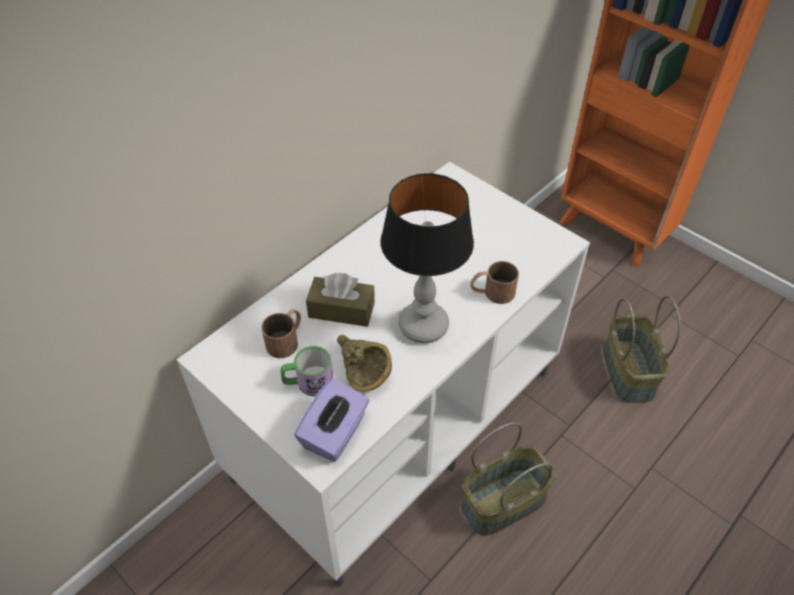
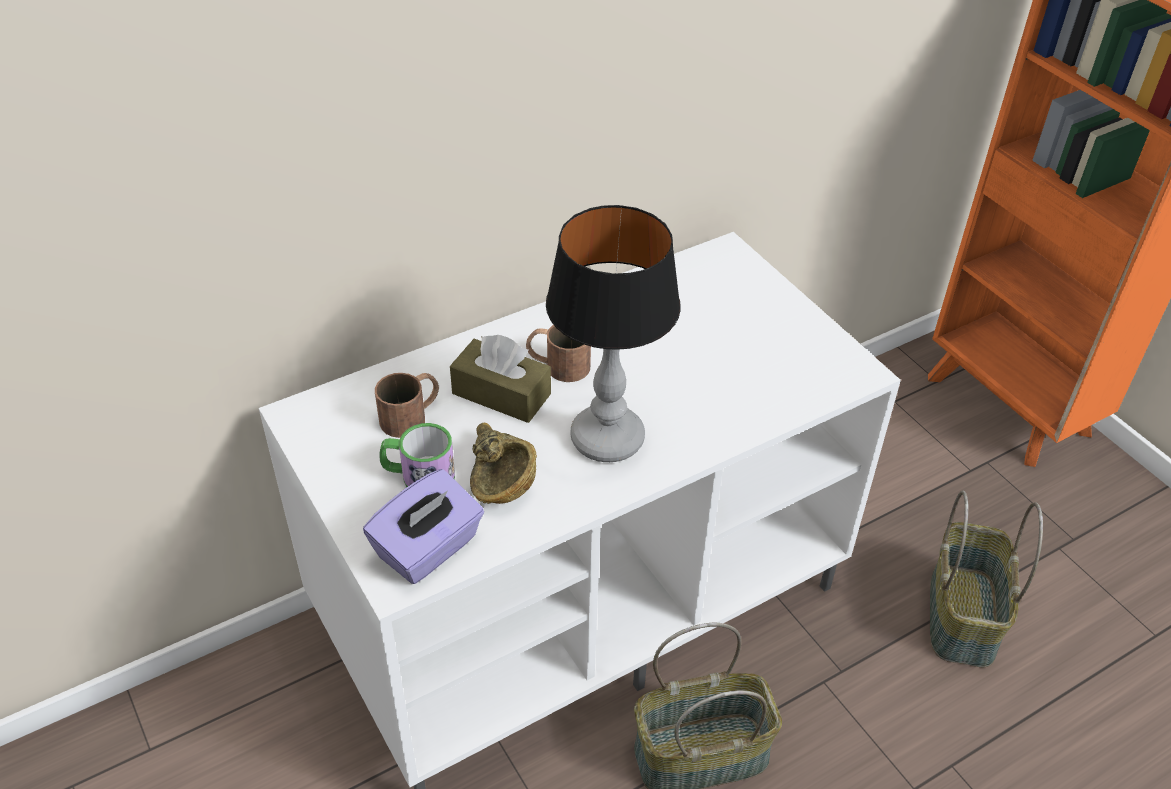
camera: 15 degrees right, 5 degrees down
(492, 292) = (724, 416): brown mug -> brown mug (557, 364)

